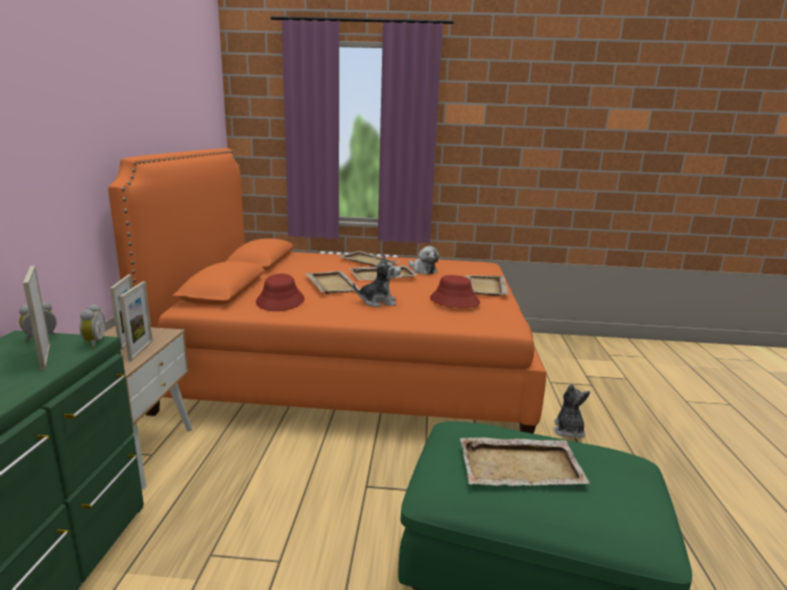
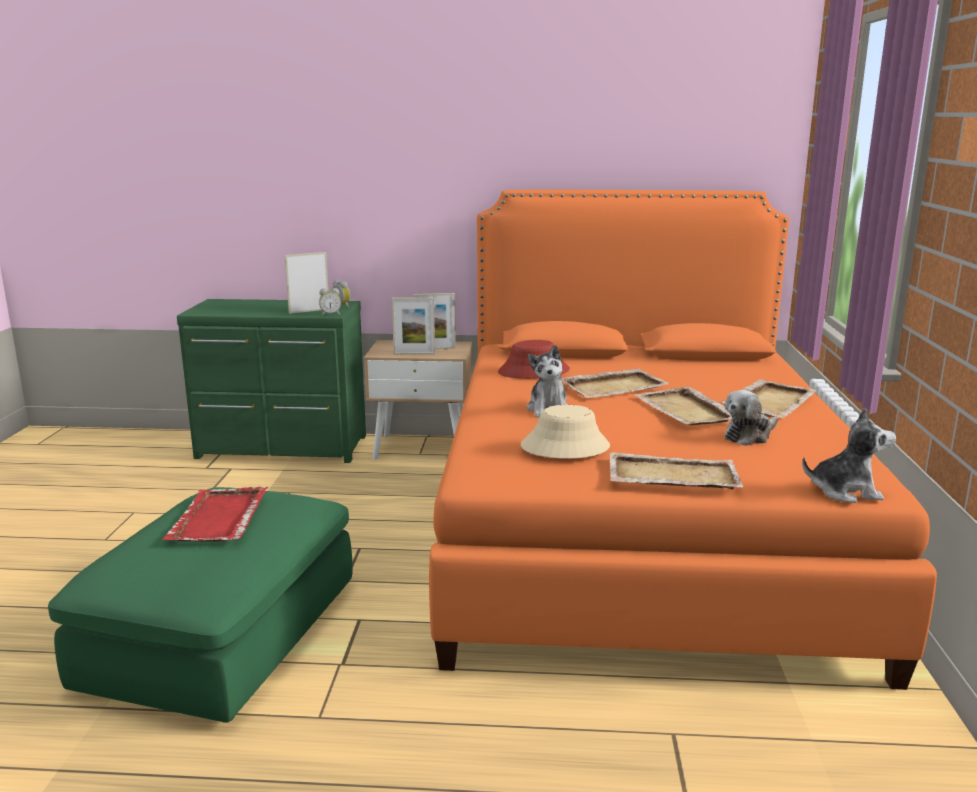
camera: 90 degrees right, 0 degrees up
(454, 301) = (565, 446): red hat -> beige hat
(521, 466) = (218, 519): beige tray -> red tray
(568, 431) = (479, 719): plush toy -> plush toy (845, 491)

